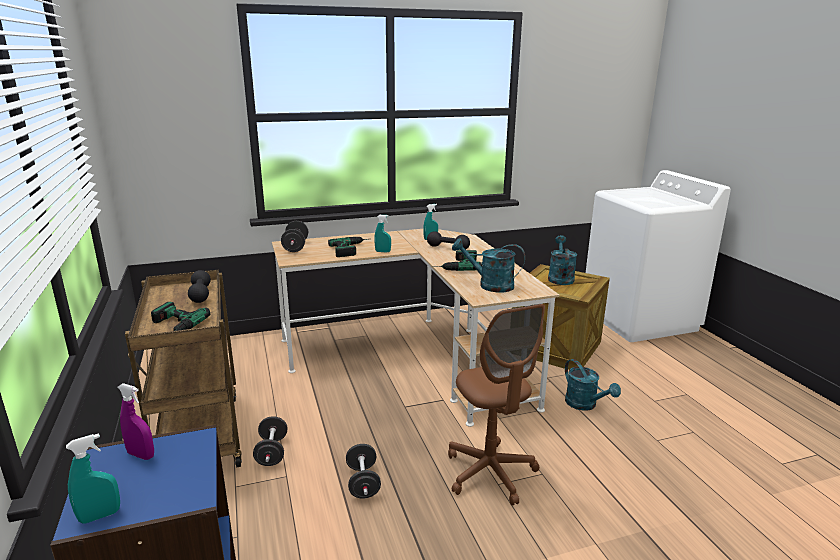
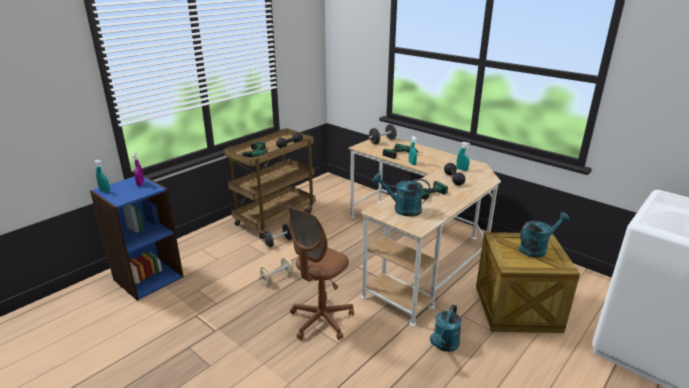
camera: 60 degrees right, 5 degrees up
(363, 482) = (277, 278): black dumbbell -> beige dumbbell
(489, 285) = (402, 209): turquoise watering can -> turquoise watering can turned 60 degrees counterclockwise

